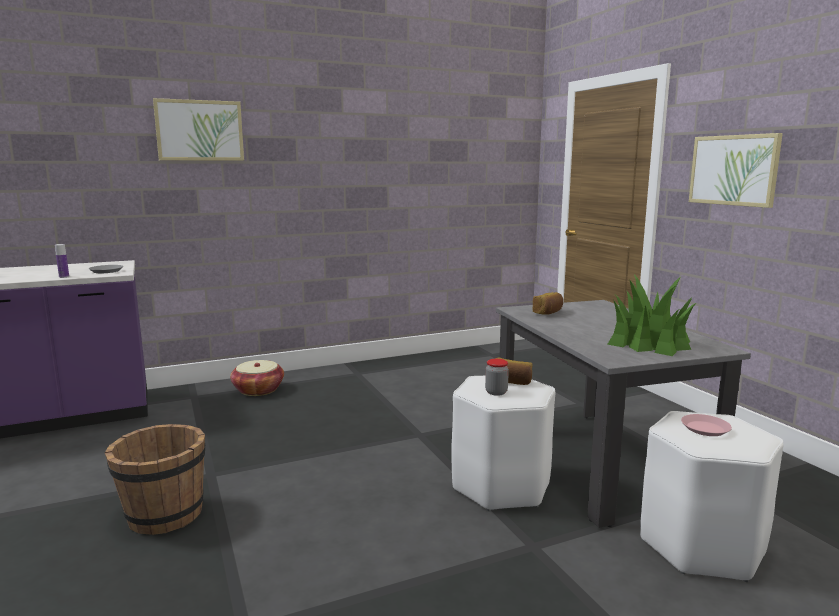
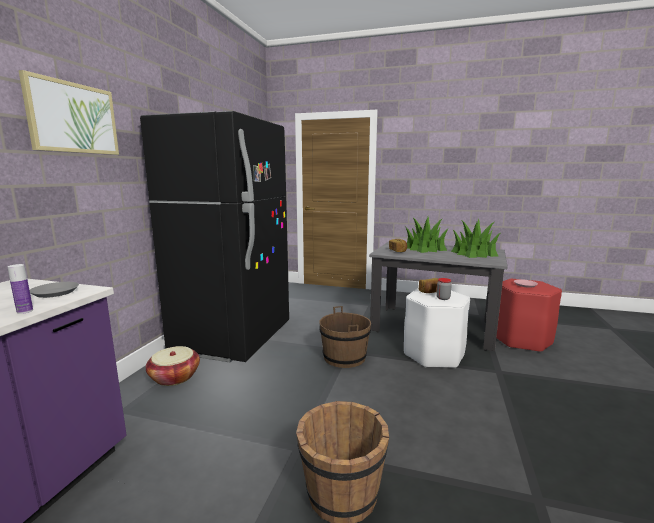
camera: 50 degrees left, 0 degrees up
(357, 379) = (233, 338): none -> black fridge
(402, 438) = (344, 357): none -> brown bucket
(604, 319) = (425, 248): none -> potted plant
(701, 546) = (521, 340): white stool -> red stool
(733, 170) = (424, 167): picture -> none

